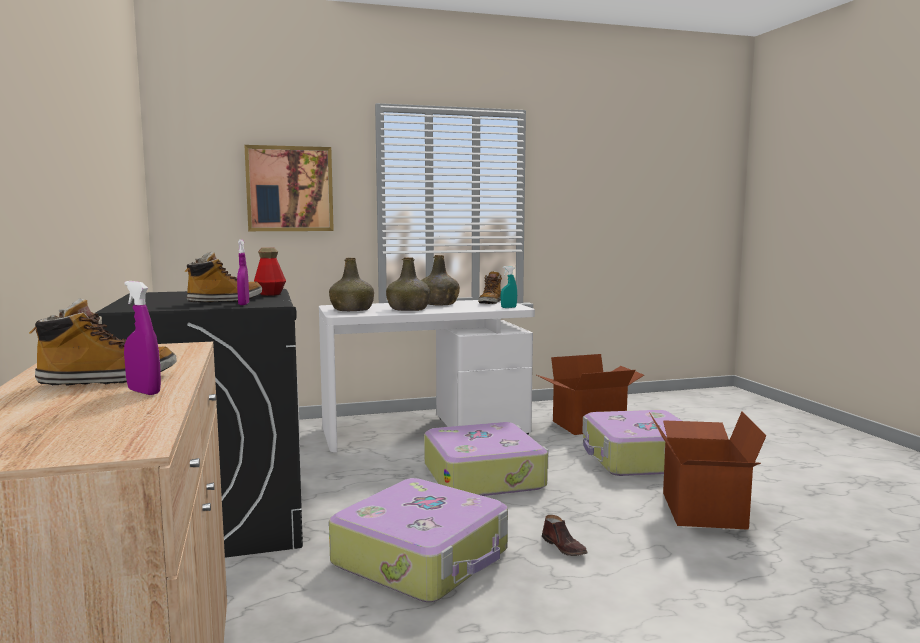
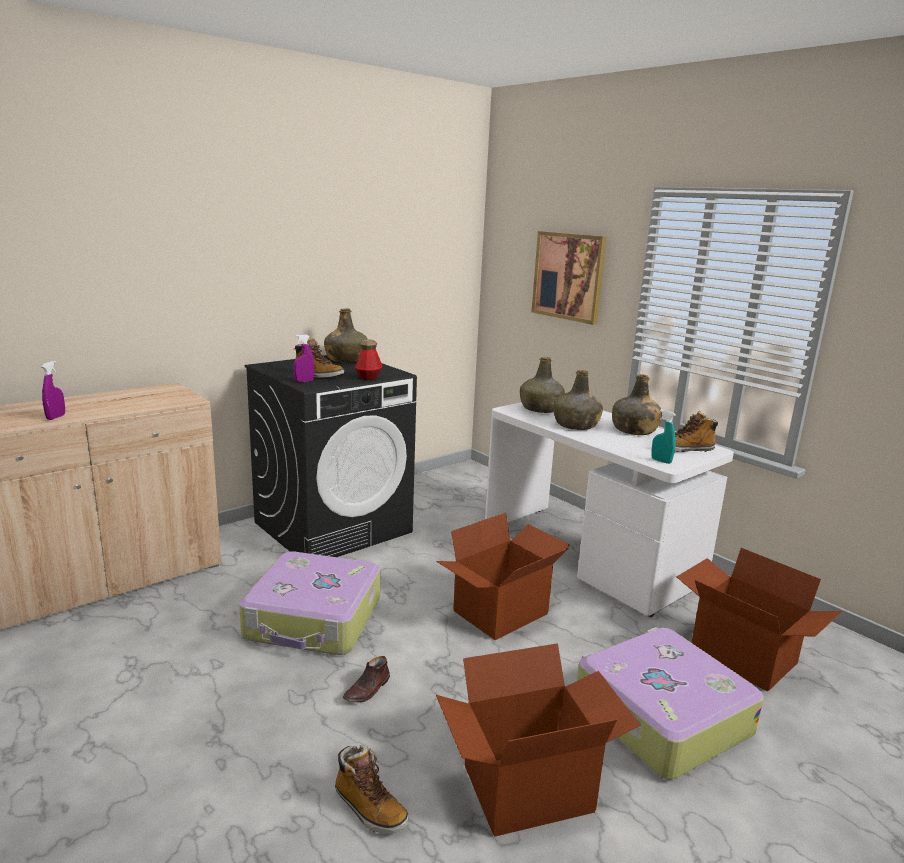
camera: 65 degrees right, 10 degrees up
(108, 380) = (86, 406): boot -> boot (369, 808)
(170, 294) = (346, 360): none -> green bottle
(484, 476) = (501, 613): suitcase -> cardboard box

